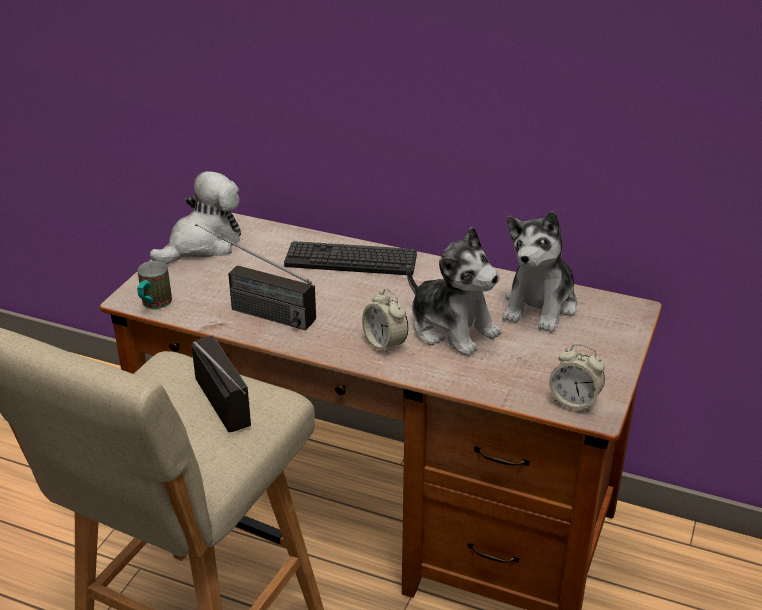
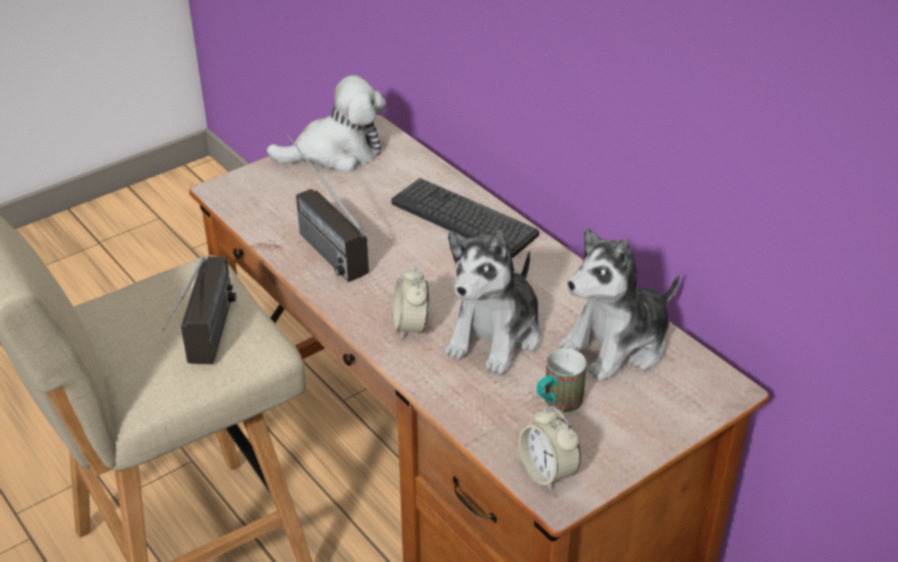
camera: 30 degrees right, 5 degrees up
(153, 304) = (235, 203): mug -> mug (557, 403)
(452, 329) = (496, 336): plush toy -> plush toy turned 45 degrees clockwise

